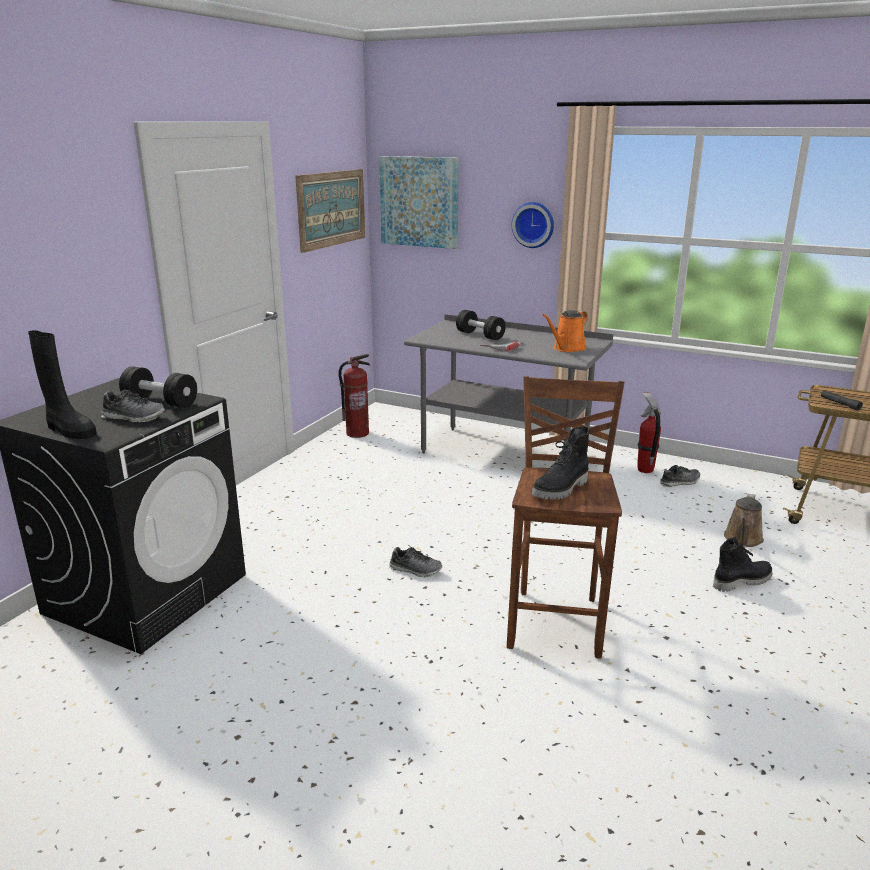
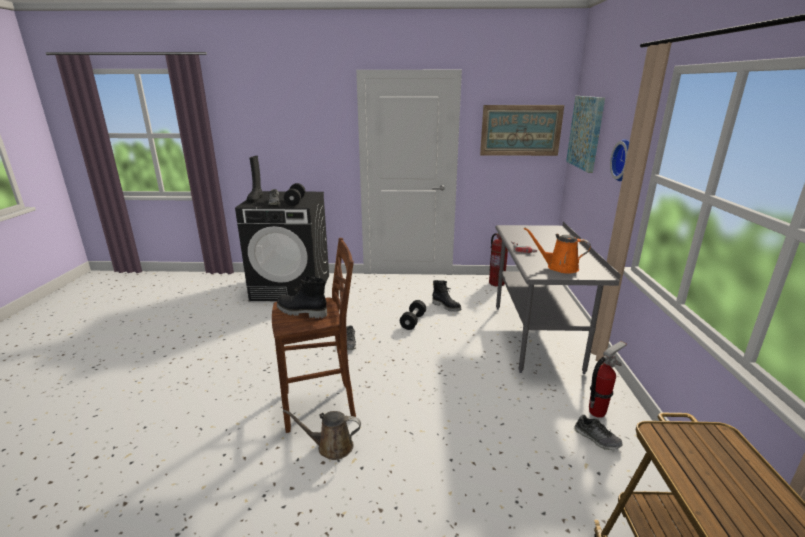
camera: 65 degrees right, 0 degrees up
(480, 335) = (541, 239): black dumbbell -> black dumbbell (413, 321)
(741, 581) = (433, 503): black boot -> black boot (446, 306)
(743, 539) = (517, 499): brown watering can -> brown watering can (331, 446)
(839, 404) = (674, 448): black flashlight -> none

